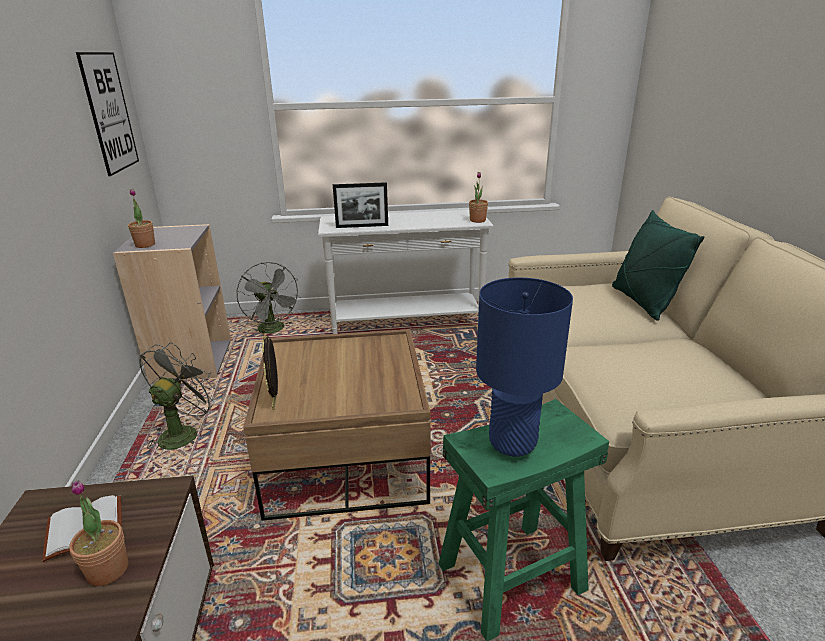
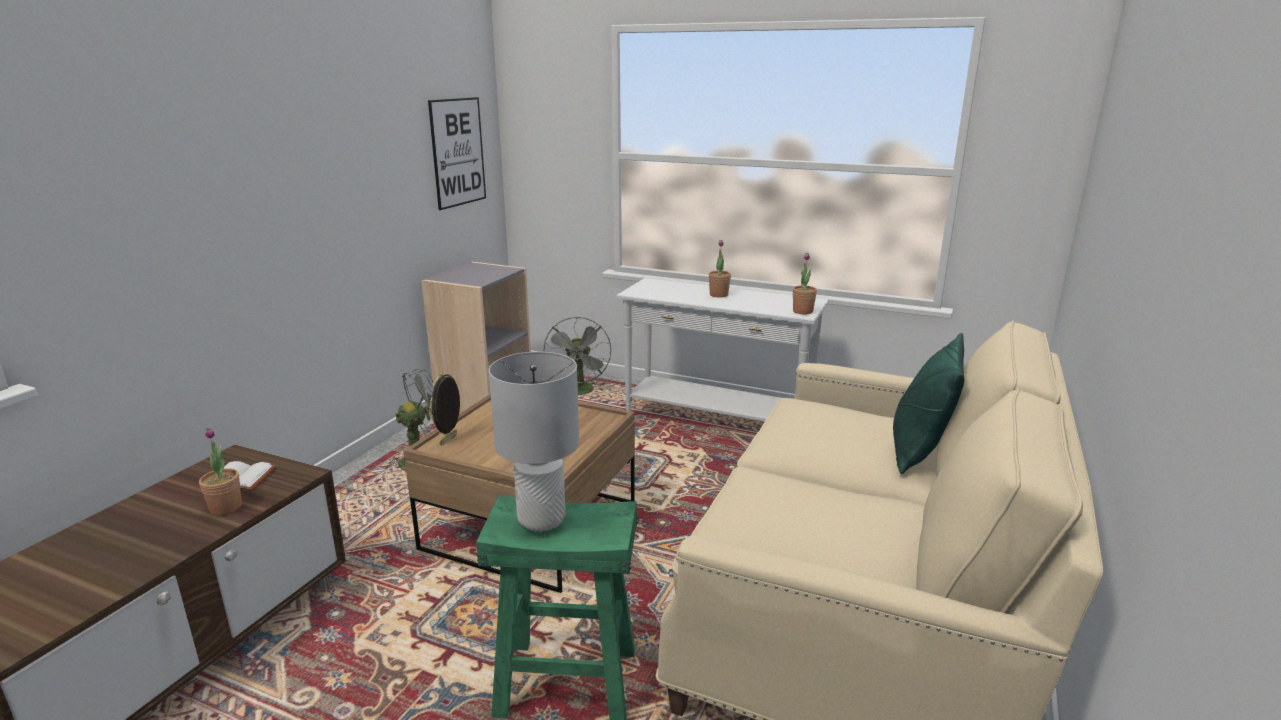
camera: 30 degrees right, 5 degrees down
(145, 245) = (452, 277): potted plant -> potted plant (718, 295)
(362, 226) = (668, 295): picture frame -> none
(512, 446) = (541, 523): blue table lamp -> grey table lamp

